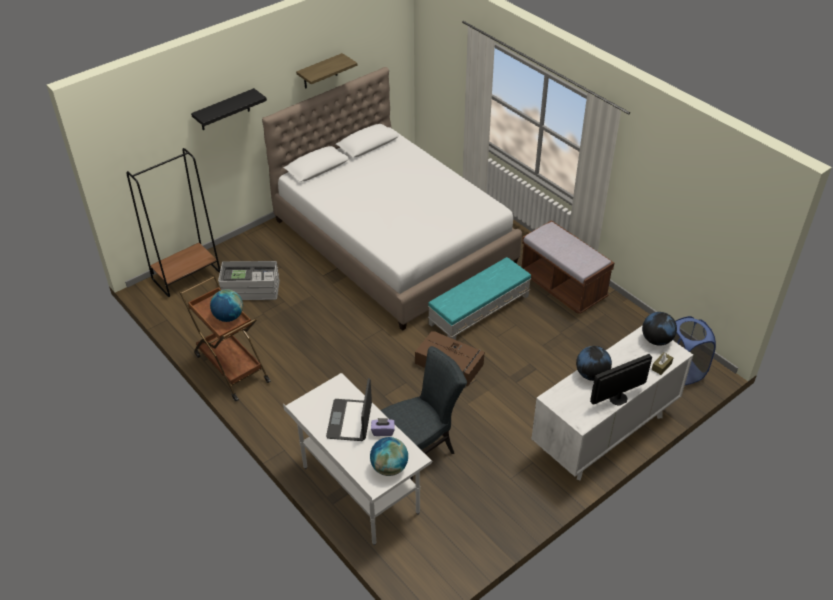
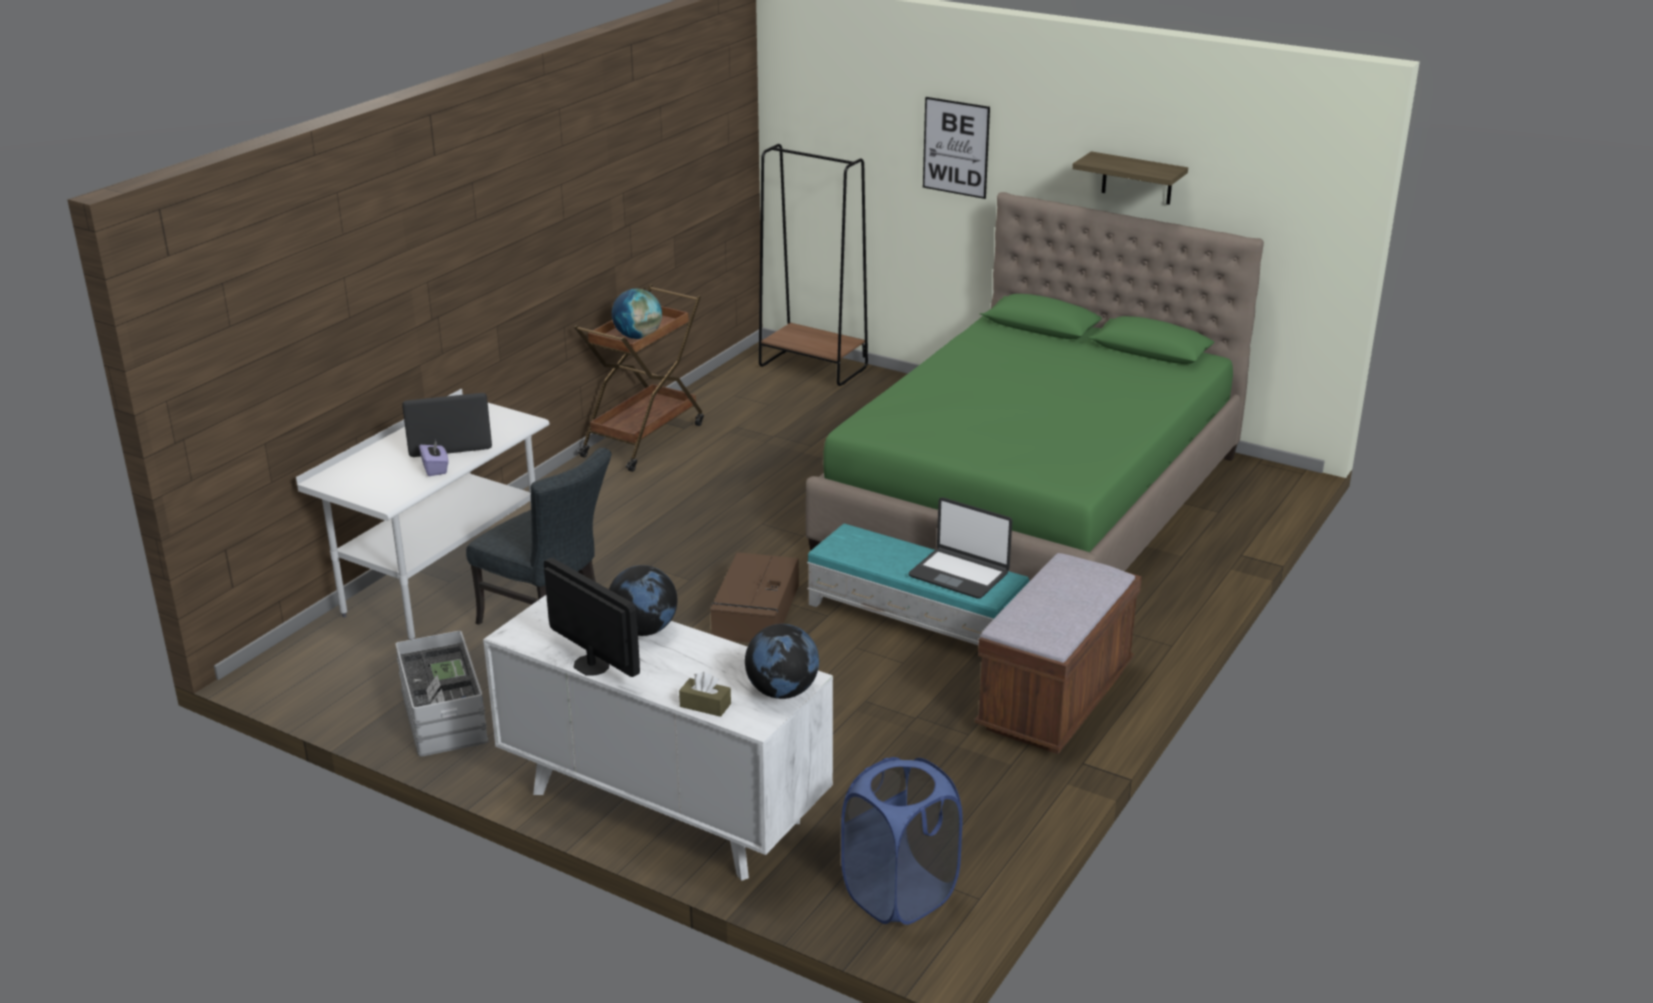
camera: 70 degrees right, 15 degrees down
(224, 110) = (956, 147): black shelf -> picture
(251, 289) = (820, 416): grey storage box -> grey storage box (445, 714)
(389, 468) = (363, 485): globe -> none
(393, 241) = (1033, 503): white bed -> green bed
(496, 276) = (959, 574): none -> laptop

